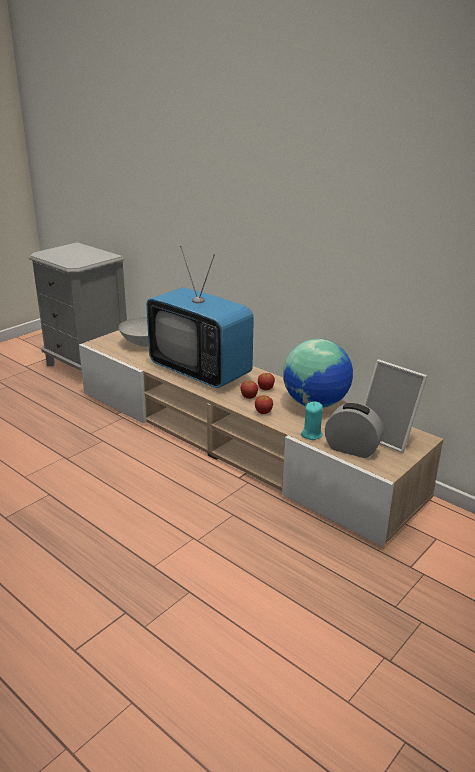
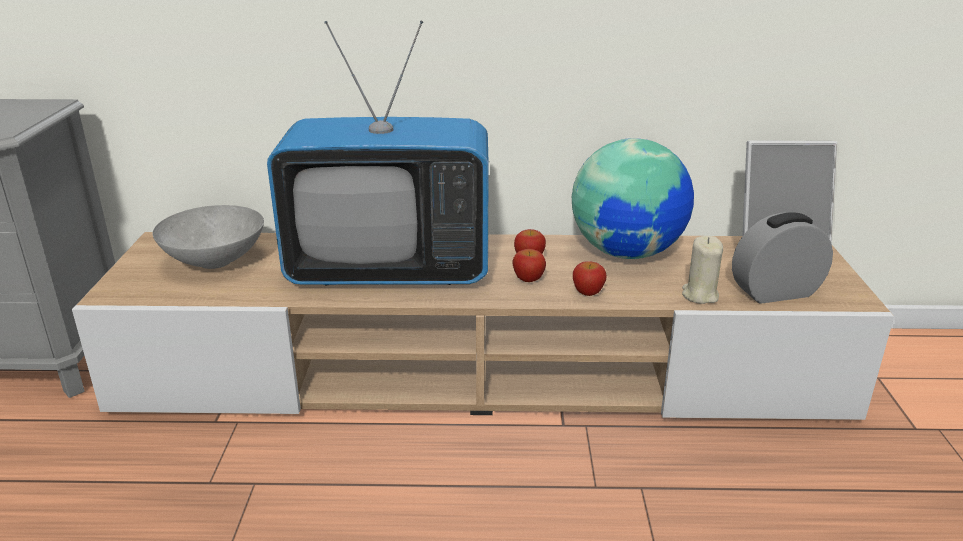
camera: 40 degrees left, 0 degrees up
(311, 434) = (699, 295): turquoise candle -> beige candle

